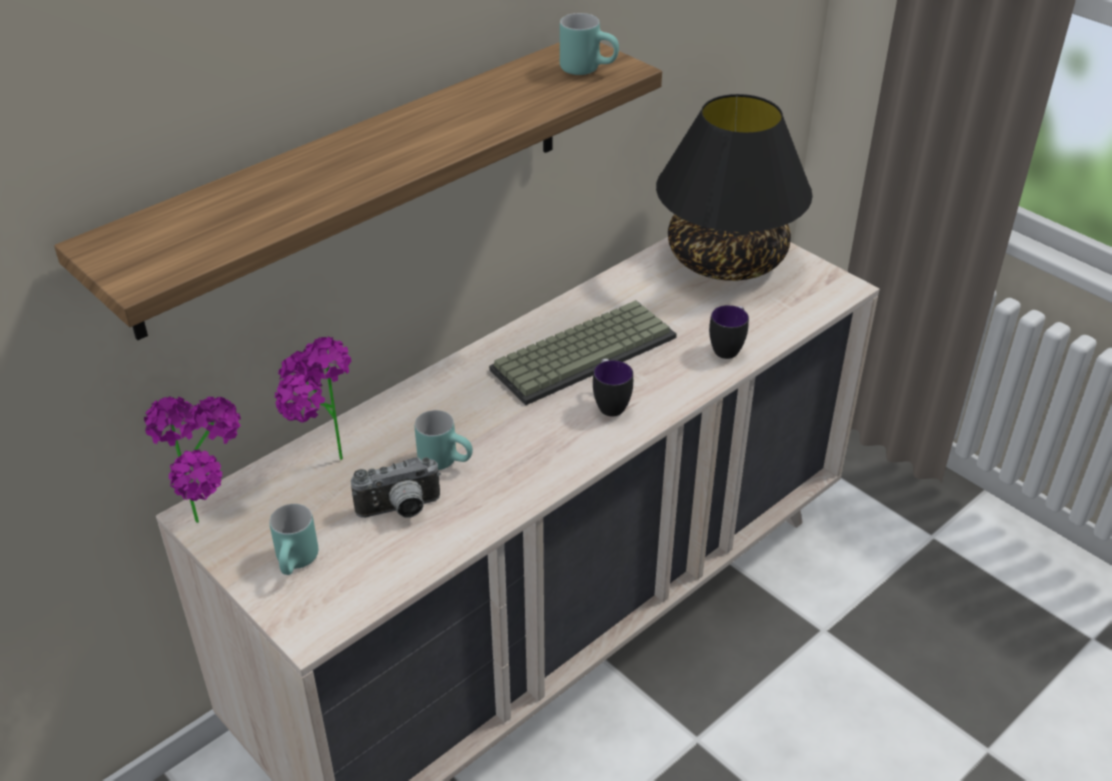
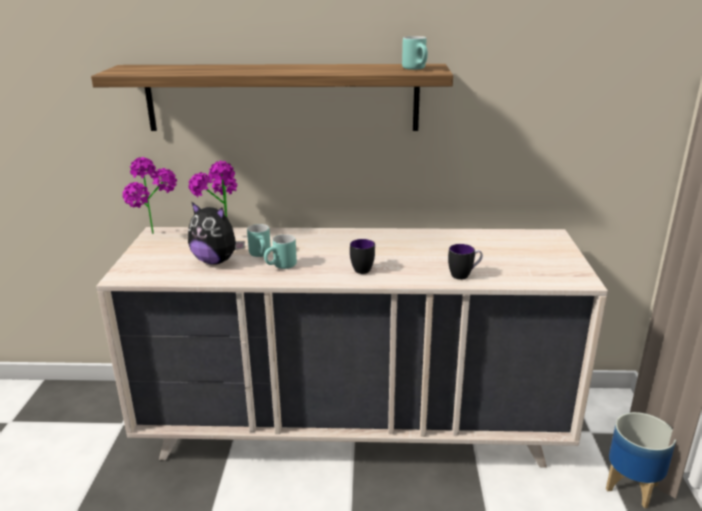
camera: 45 degrees right, 15 degrees down
(298, 563) = (155, 258): turquoise mug -> turquoise mug (281, 267)
(400, 511) = (216, 261): camera -> plush toy
(584, 351) = (388, 248): keyboard -> none
(727, 259) = (528, 246): black table lamp -> none
(890, 491) = (632, 487): none -> planter

